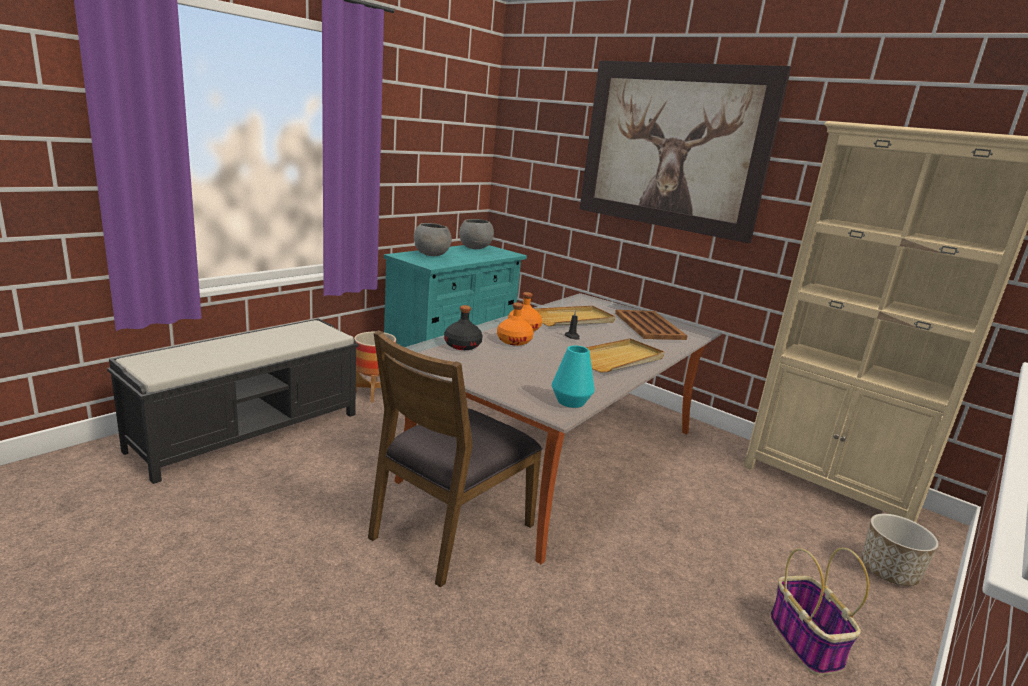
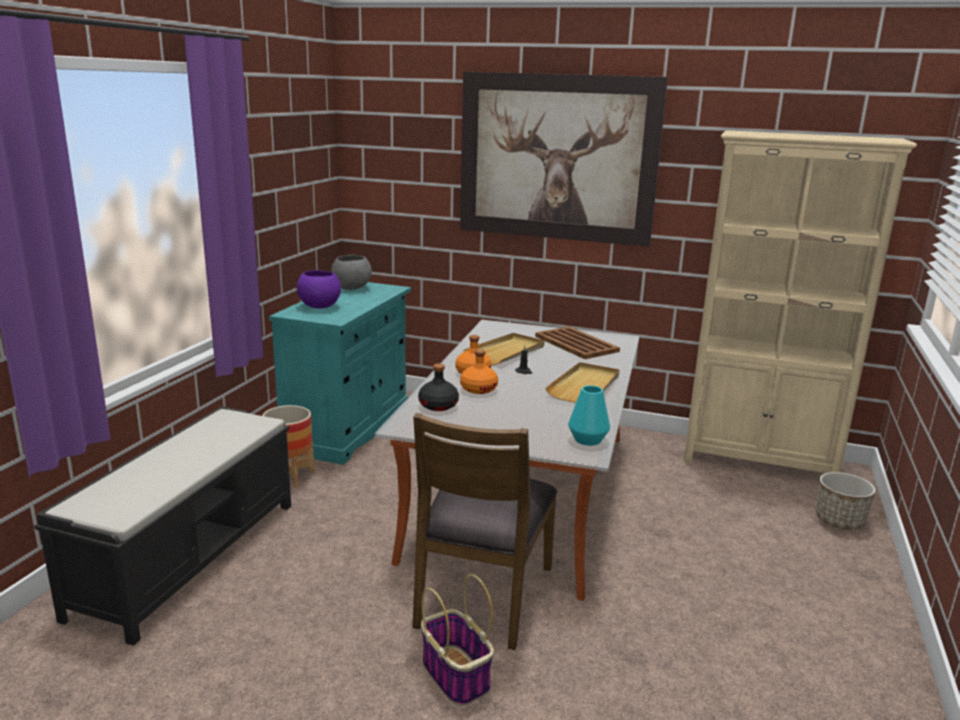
camera: 20 degrees left, 0 degrees up
(431, 255) = (319, 307): grey bowl -> purple bowl
(806, 642) = (818, 597): basket -> basket (456, 676)

